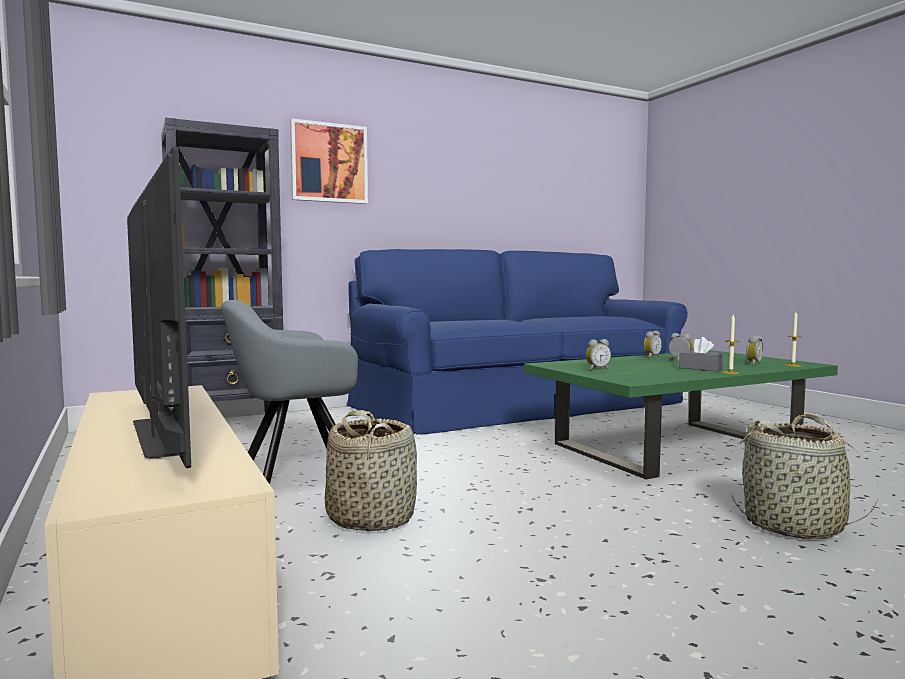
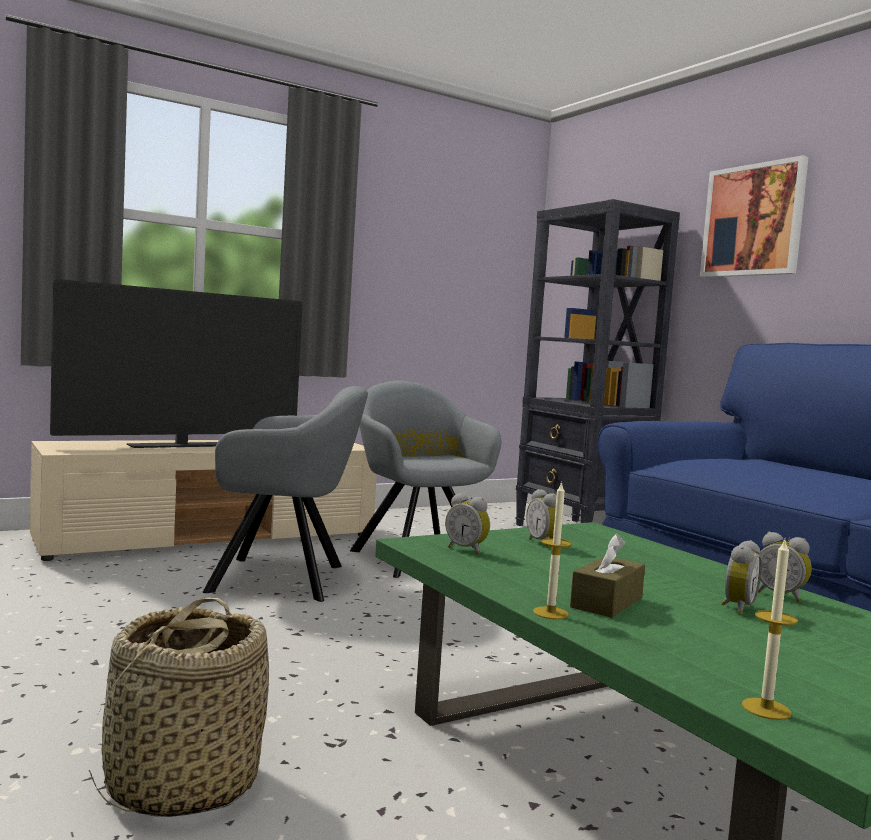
camera: 85 degrees right, 0 degrees up
(372, 517) = (286, 579): basket -> grey armchair
(700, 368) = (606, 602): grey tissue box -> brown tissue box
(752, 364) = (748, 665): alarm clock -> alarm clock (467, 550)

